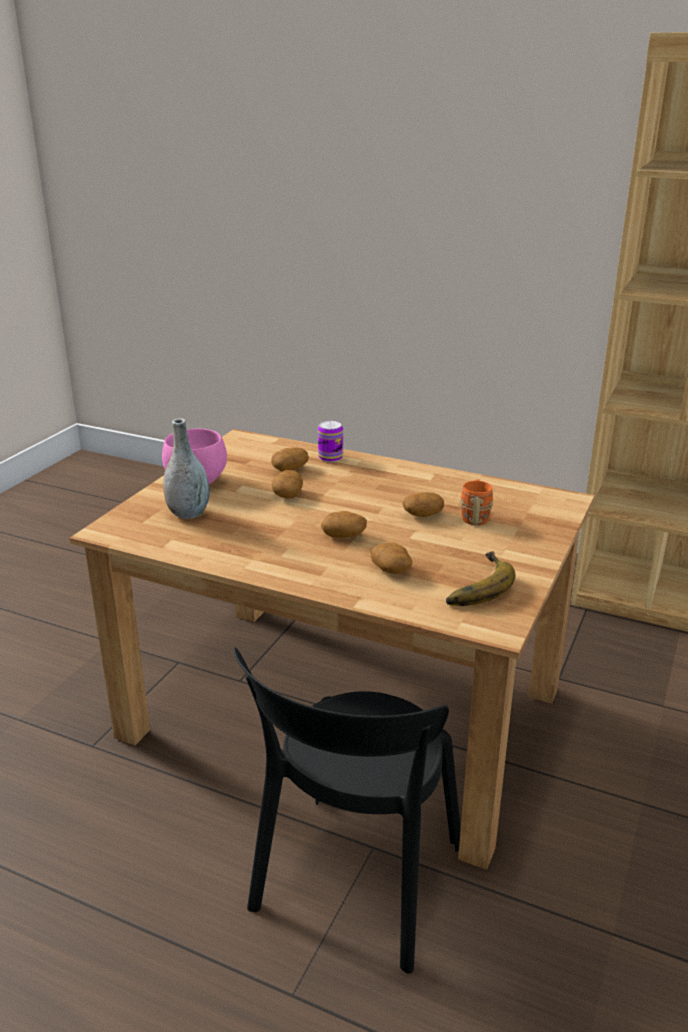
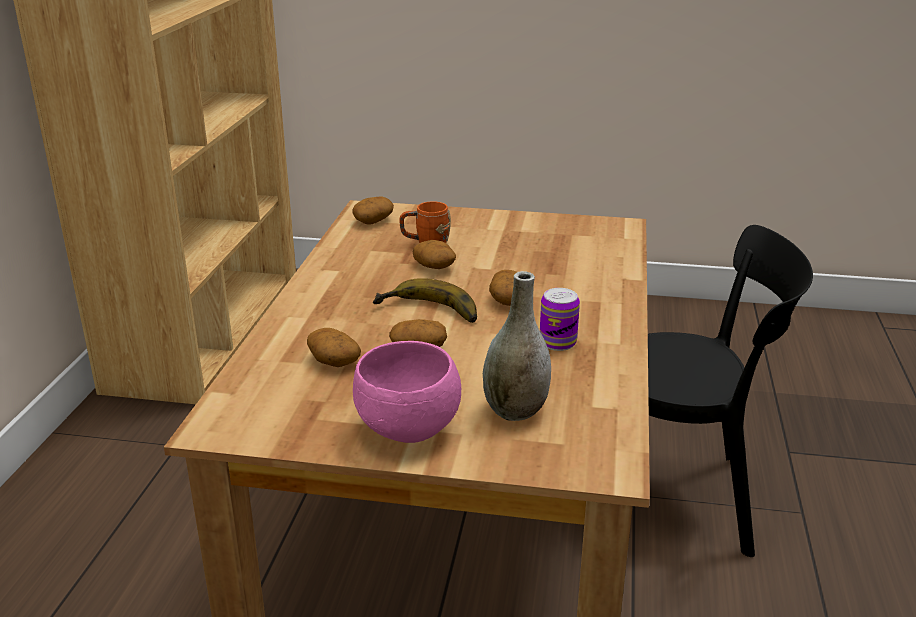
camera: 105 degrees left, 0 degrees up
(330, 457) = (285, 337): can -> can (558, 342)
(392, 569) = (562, 270): potato -> potato (373, 221)
(473, 585) = (562, 237): banana -> banana (428, 313)

